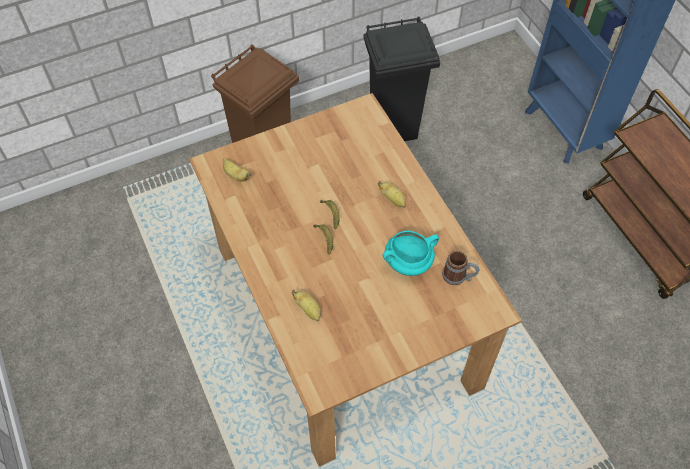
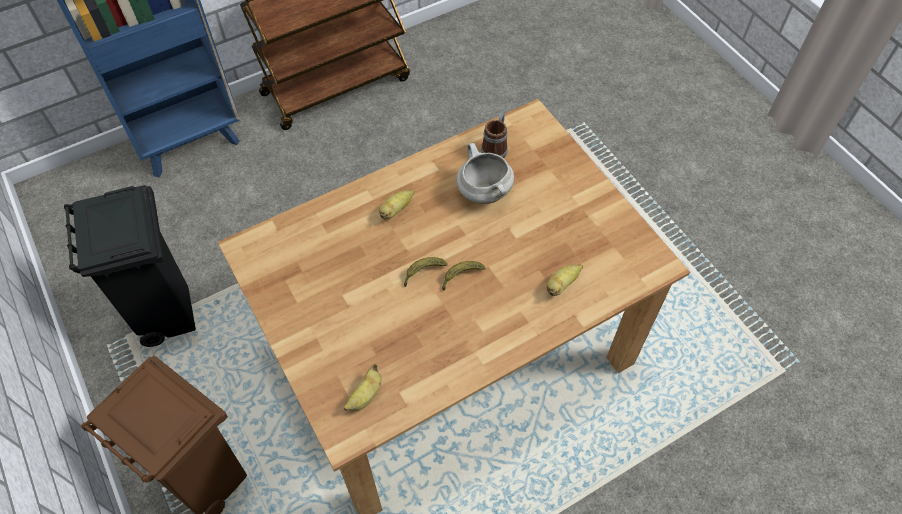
camera: 95 degrees left, 0 degrees up
(408, 262) = (483, 191): turquoise cooking pot -> white cooking pot

